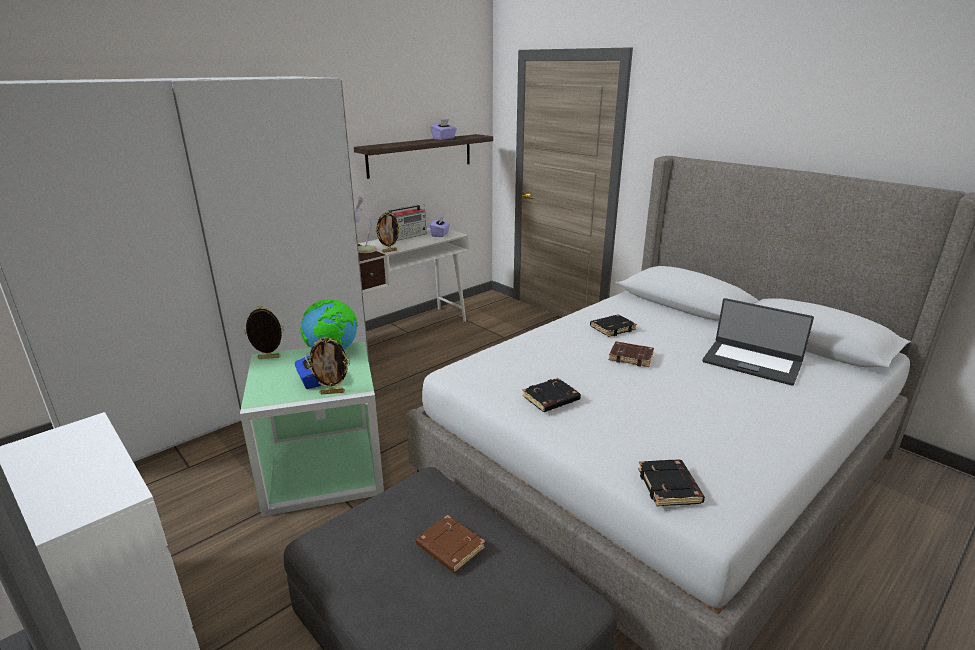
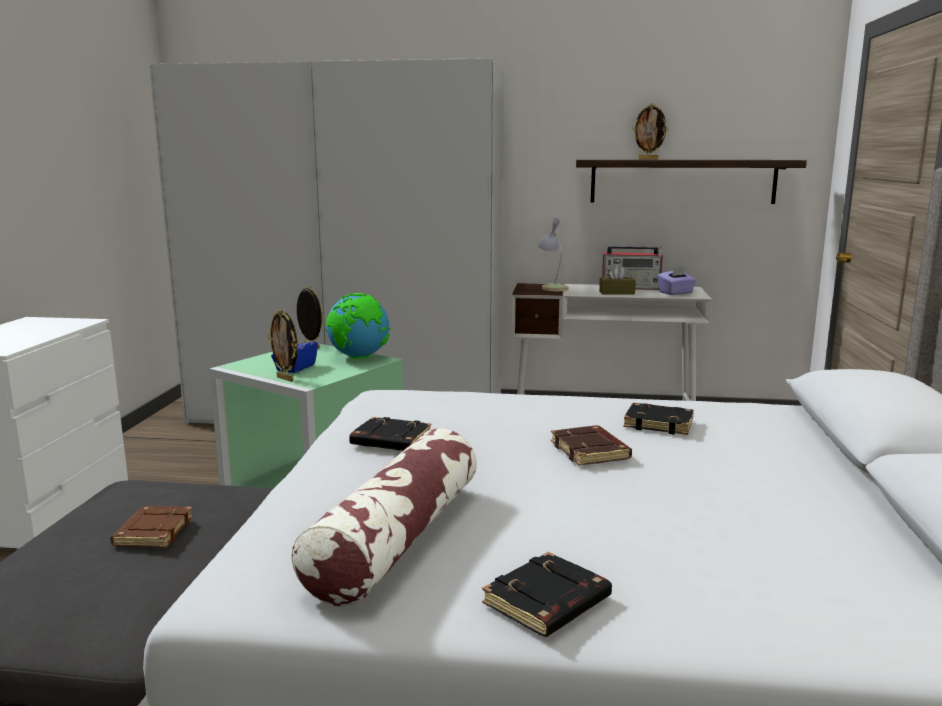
camera: 50 degrees right, 10 degrees down
(389, 251) = (574, 294): picture frame -> picture frame (648, 159)
(410, 243) = (616, 292): none -> brown tissue box
(444, 138) = (719, 159): purple tissue box -> none
(670, 487) = (268, 548): black book -> black book (547, 603)
(687, 445) = (397, 539): none -> pillow
(751, 362) = (774, 533): laptop -> none

